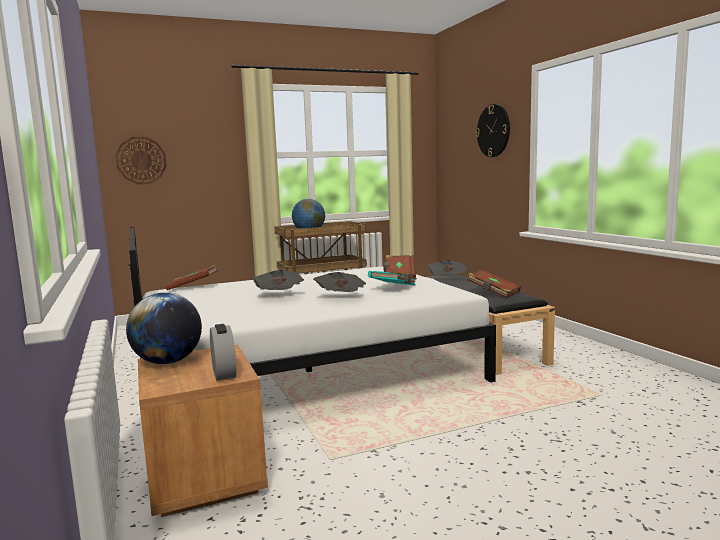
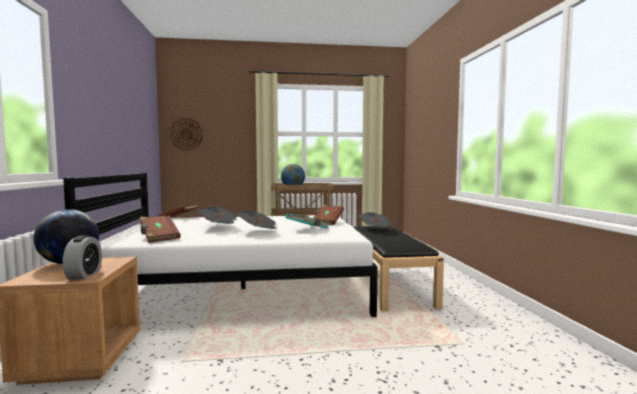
camera: 15 degrees right, 5 degrees down
(493, 131) = (436, 115): wall clock -> none
(493, 293) = (397, 241): brown book -> brown book (158, 237)

